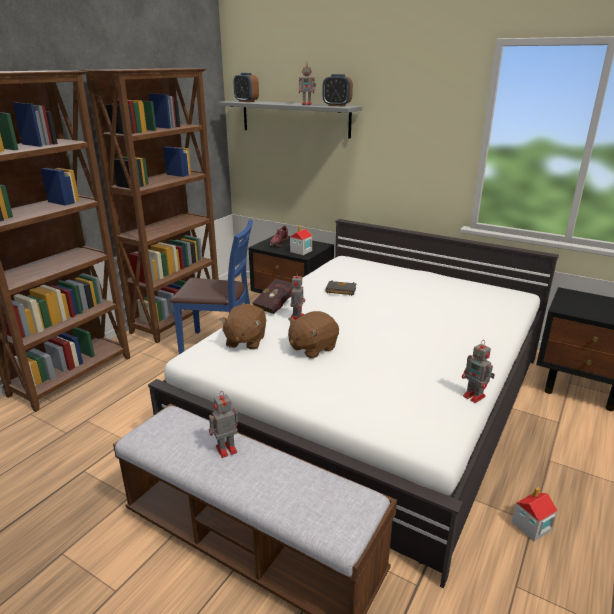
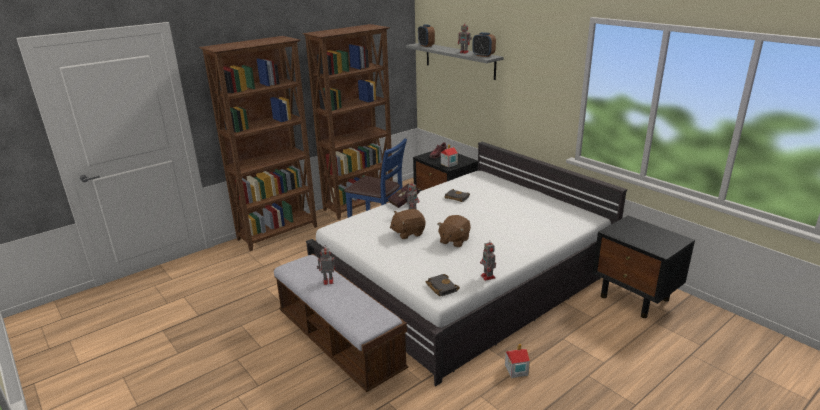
camera: 20 degrees right, 0 degrees up
(245, 341) = (369, 223): brown plush toy -> brown plush toy (454, 240)
(424, 427) = (440, 287): none -> black book

